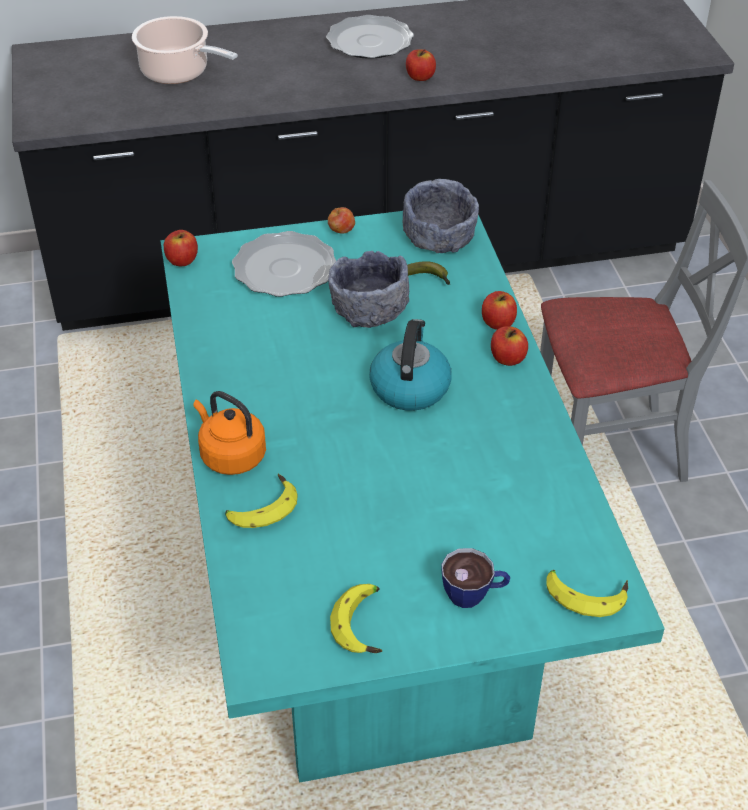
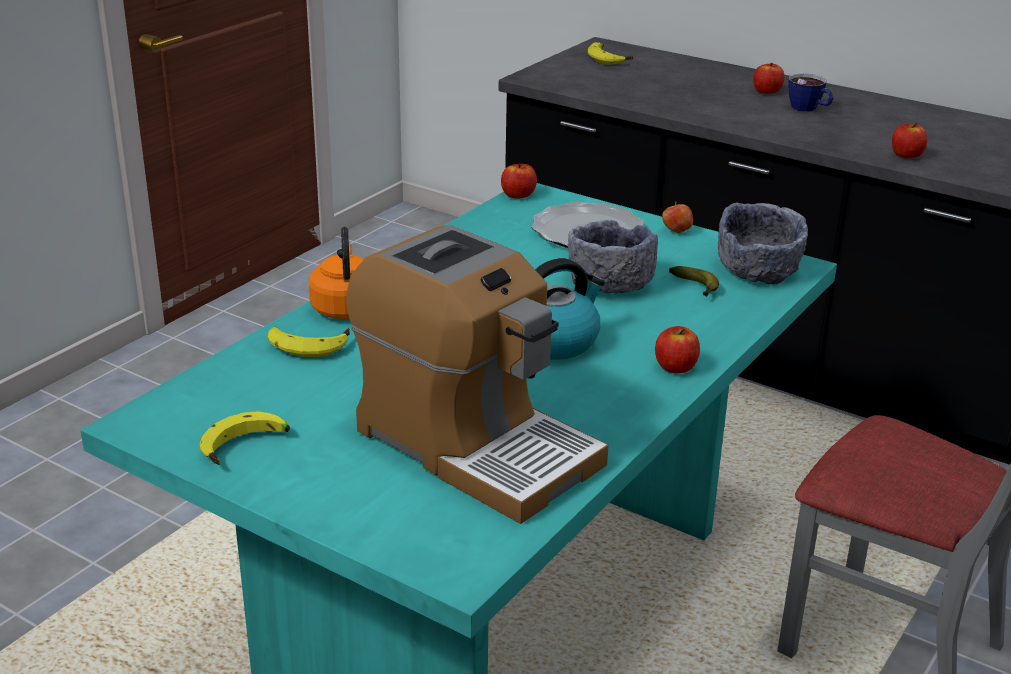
camera: 45 degrees right, 15 degrees down
(178, 72) = (690, 86): cooking pot -> none
(369, 41) = (899, 121): plate -> none
(474, 594) = (357, 484): cup -> cup (809, 109)
(492, 509) = (474, 446): none -> coffee machine
(498, 323) = (711, 342): apple -> apple (766, 92)
(586, 593) = (447, 545): banana -> banana (609, 59)

